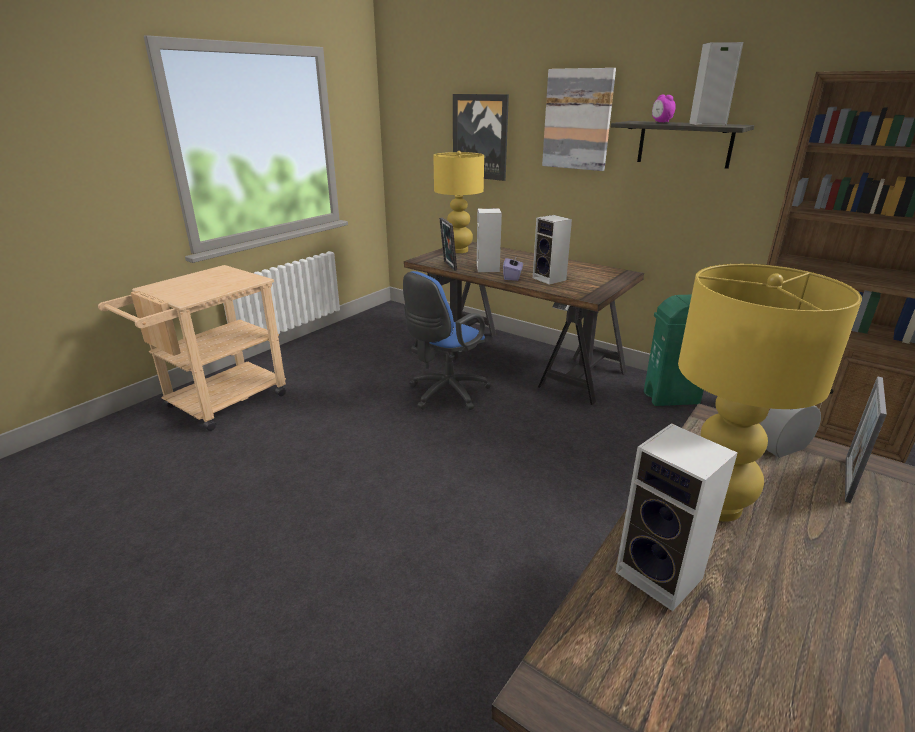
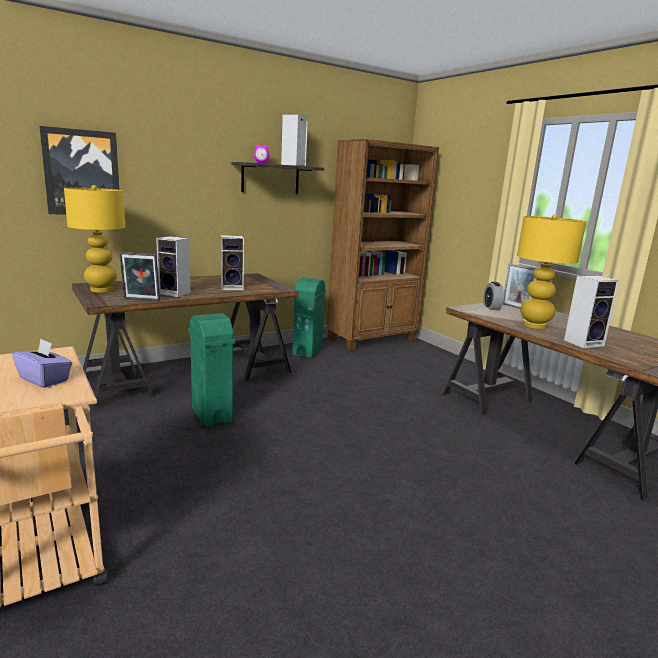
camera: 70 degrees left, 10 degrees down
(445, 394) = (211, 415): blue office chair -> green trash can
(512, 277) = (209, 293): purple tissue box -> purple tissue box (45, 379)
(577, 120) = (189, 159): picture -> none

